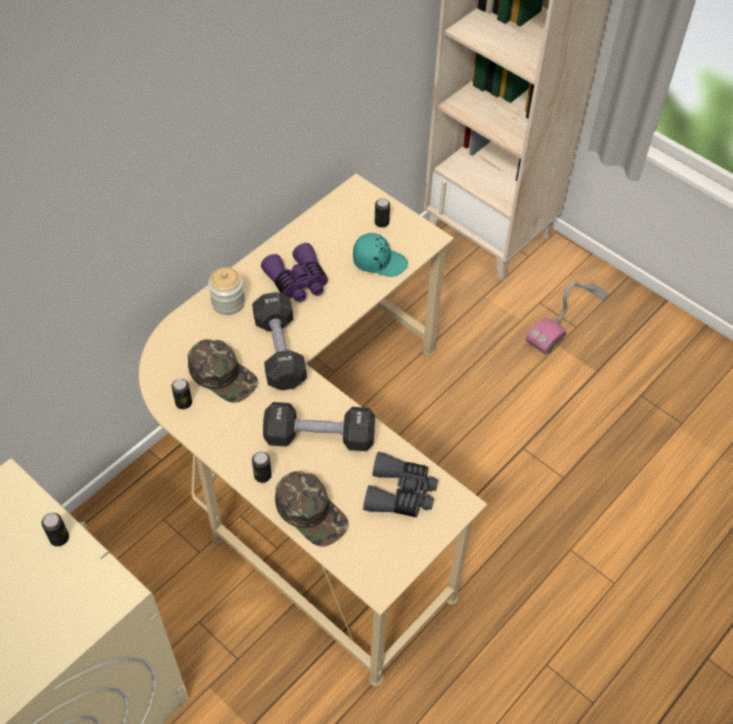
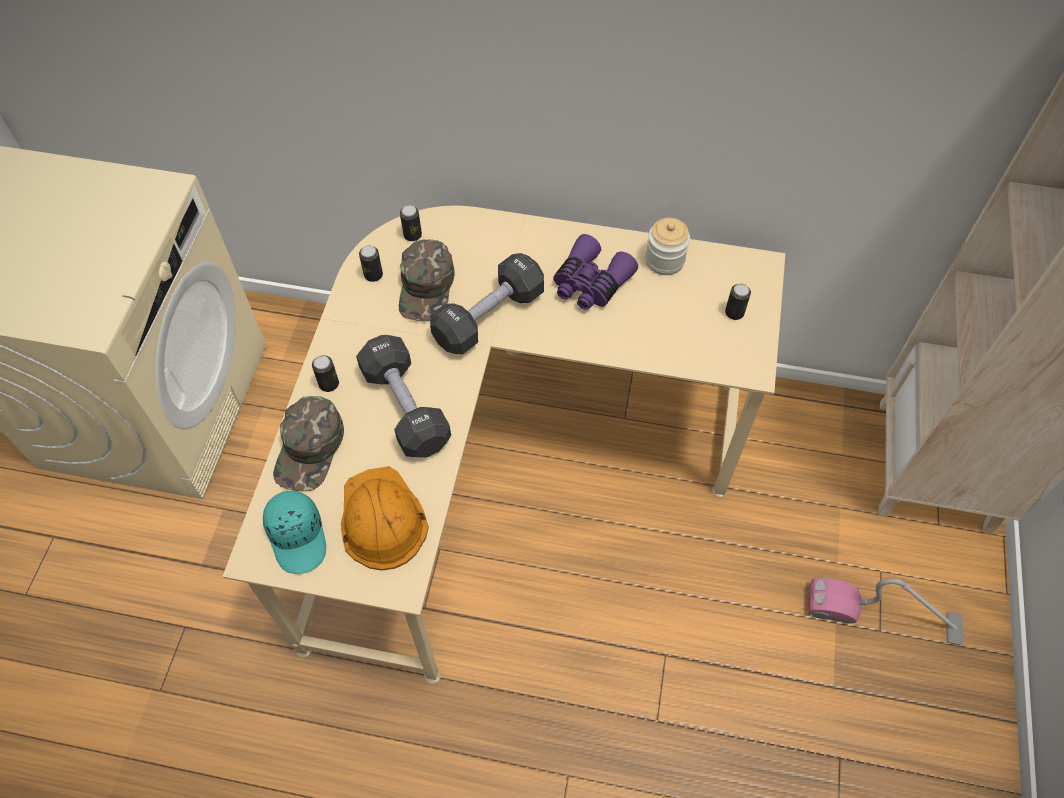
camera: 60 degrees right, 5 degrees up
(59, 538) = (128, 255): can -> can (412, 235)
(228, 302) = (518, 242): jar -> jar (664, 260)
(379, 261) = (677, 339): turquoise cap -> turquoise cap (298, 536)
(401, 493) = (381, 519): grey binoculars -> orange hard hat

